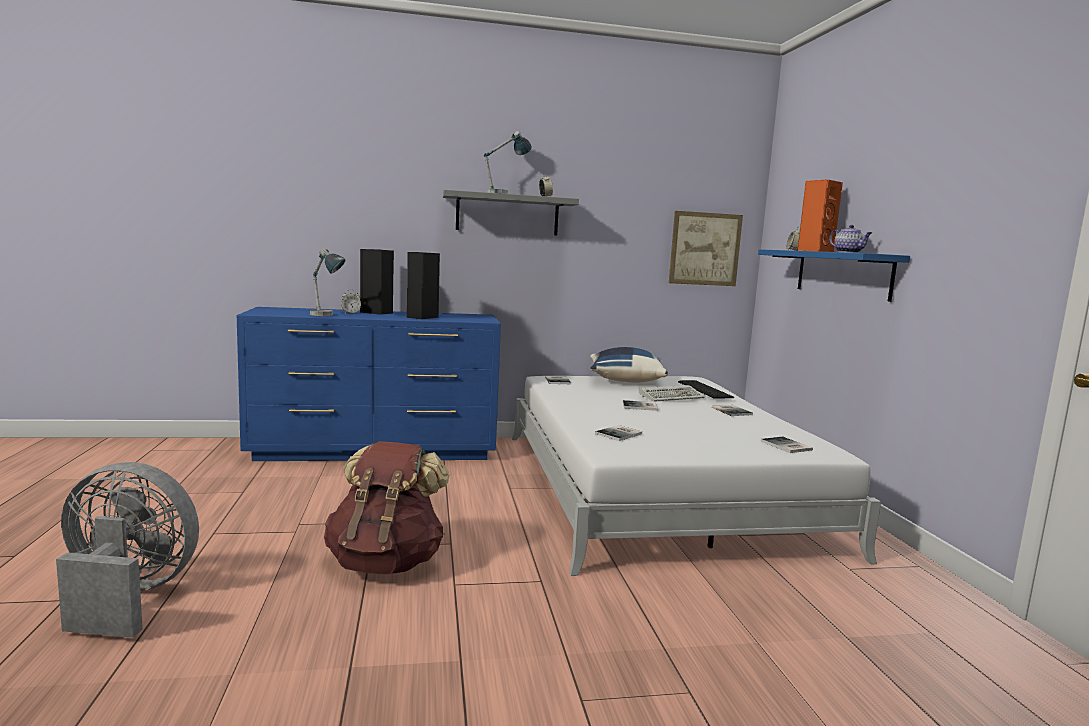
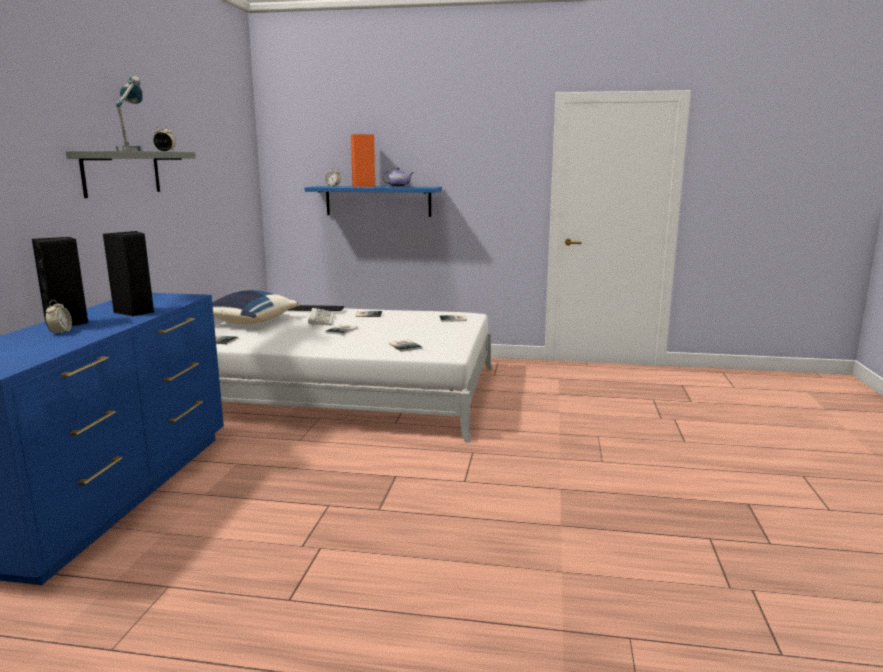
camera: 70 degrees left, 5 degrees up
(127, 597) = (420, 641): grey fan -> none
(326, 315) = (74, 341): table lamp -> none
(386, 562) = (415, 504): brown backpack -> none
(705, 249) = (238, 189): picture -> none

